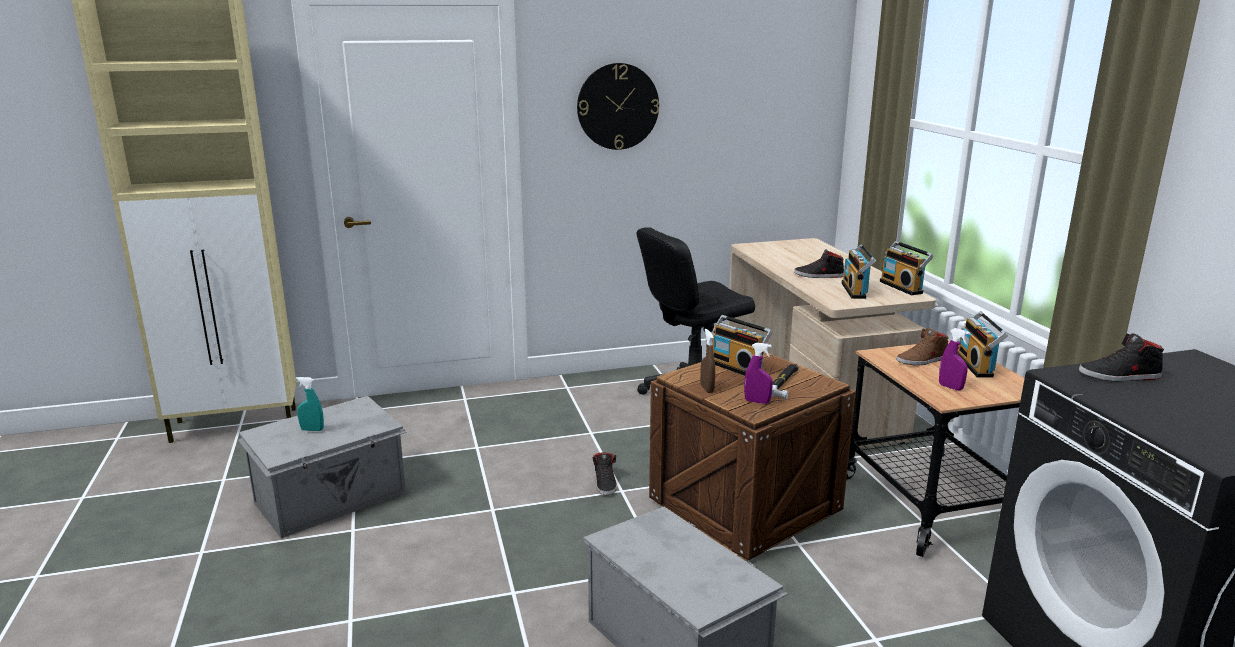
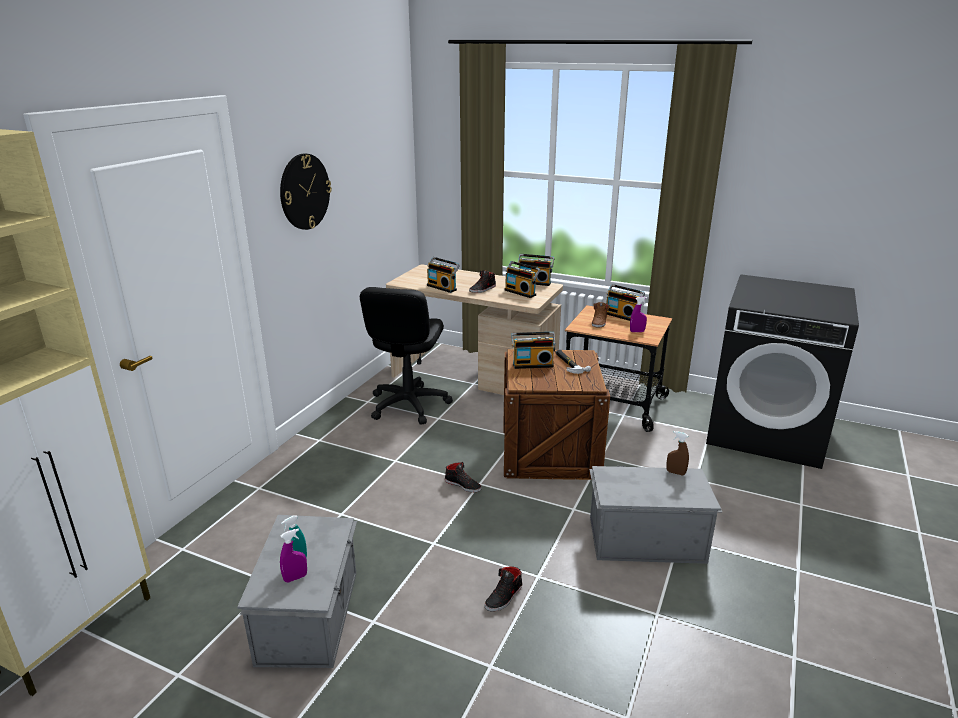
camera: 50 degrees left, 5 degrees up
(707, 389) = (547, 384): brown spray bottle -> brown spray bottle (675, 473)
(757, 402) = (582, 379): purple spray bottle -> purple spray bottle (295, 578)
(779, 262) = (443, 287): none -> radio
(1119, 376) = (754, 296): black shoe -> black shoe (504, 597)

